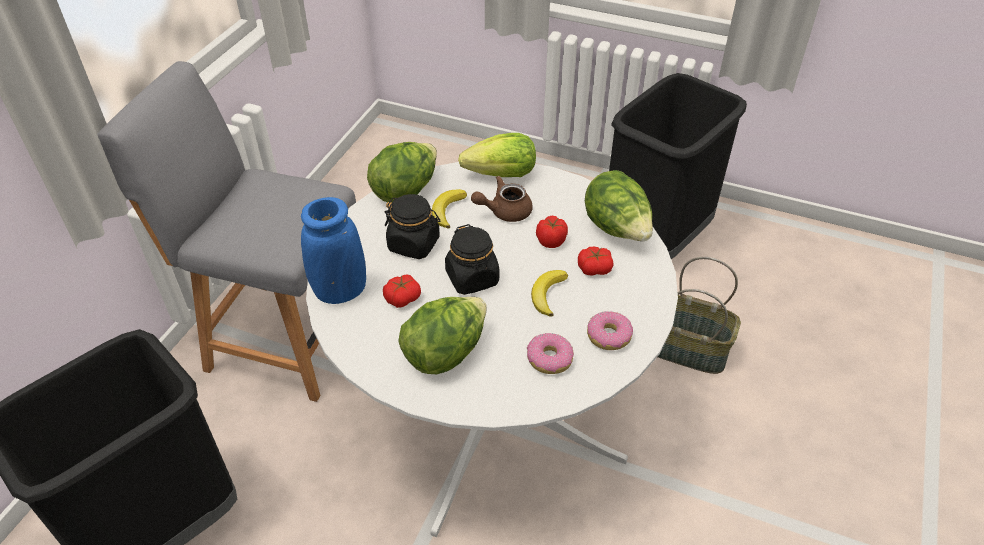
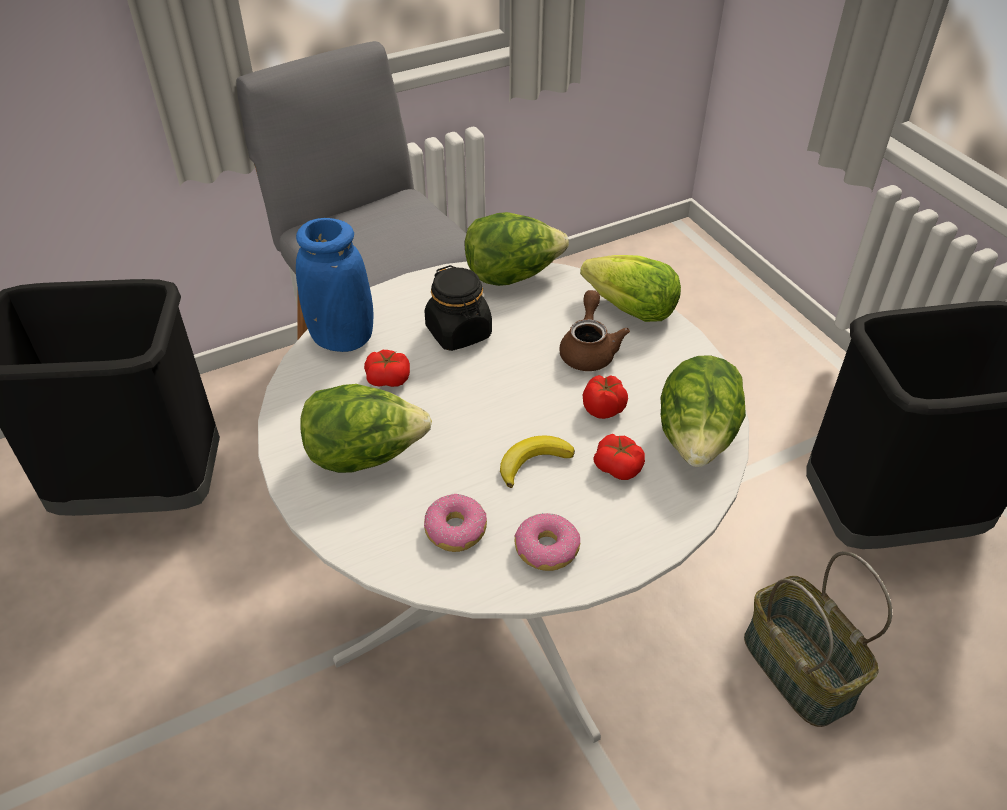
camera: 40 degrees right, 0 degrees up
(447, 210) = (530, 317): banana -> none
(472, 278) = (475, 399): black jar -> none
(504, 211) = (589, 349): brown teapot -> brown teapot turned 75 degrees clockwise

